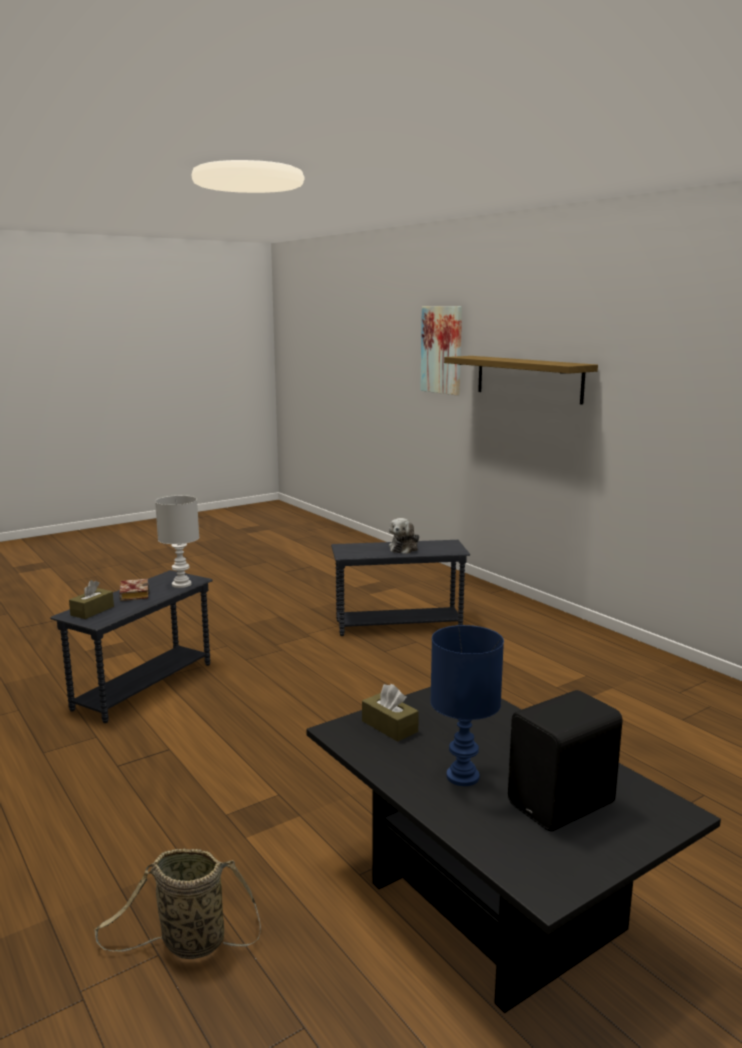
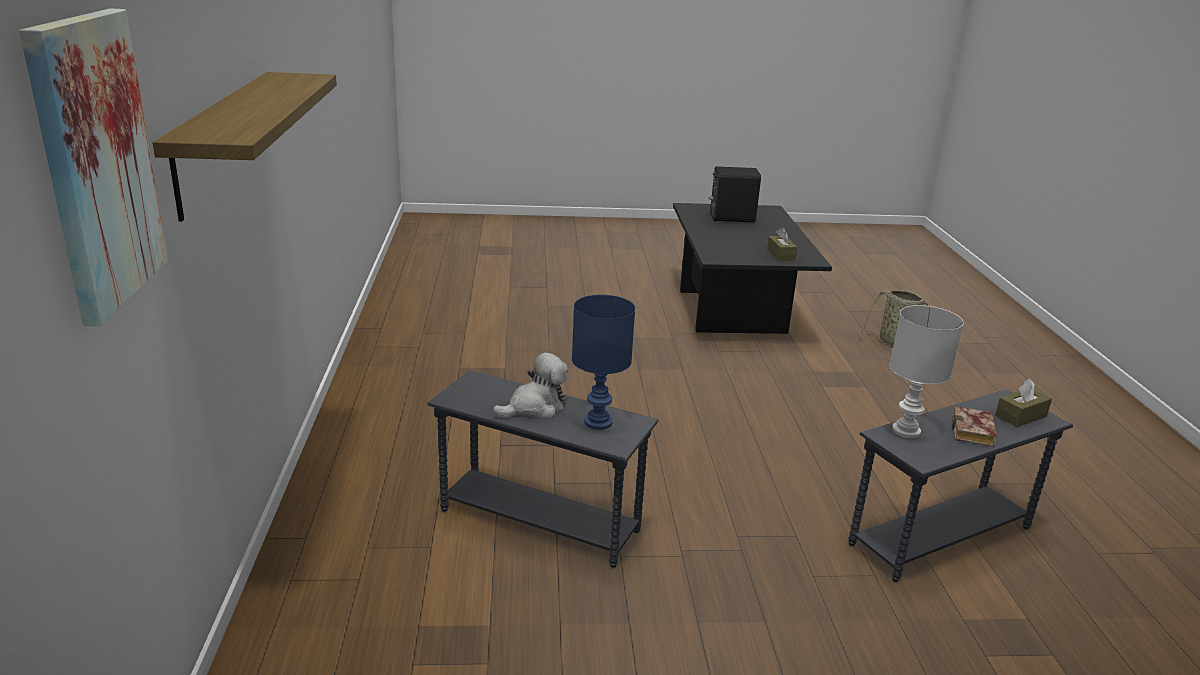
camera: 150 degrees left, 10 degrees up
(464, 777) = (764, 233): blue table lamp -> blue table lamp (597, 422)

